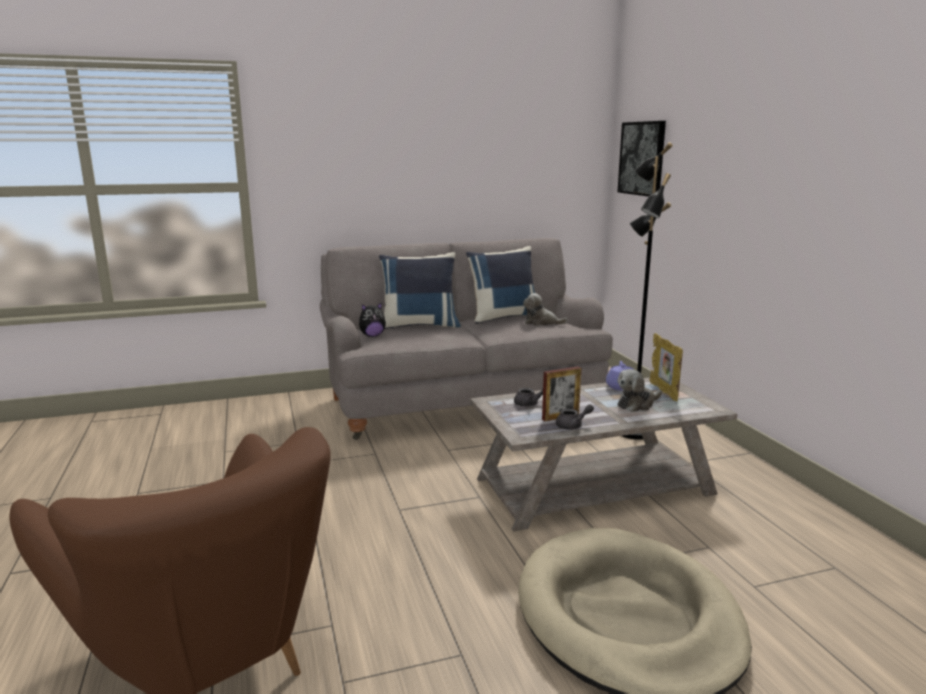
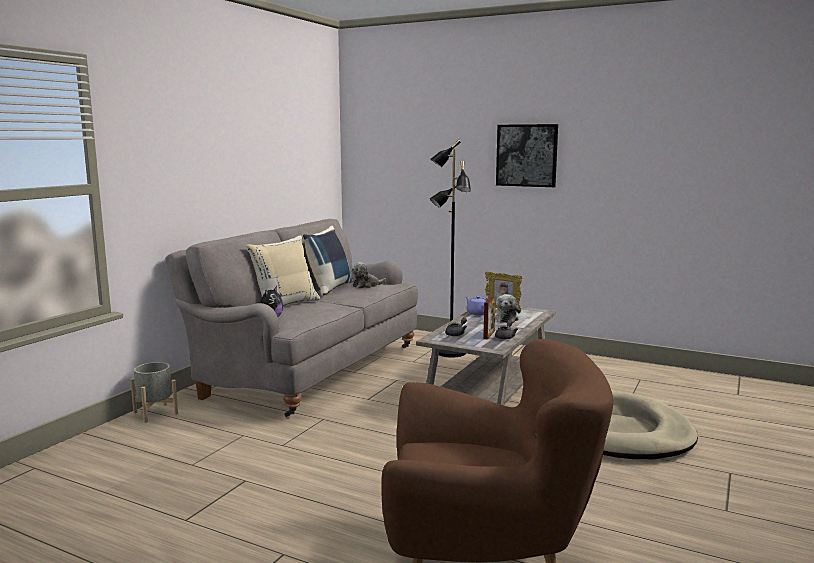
camera: 45 degrees left, 5 degrees down
(288, 400) = (155, 413): none -> grey planter
(419, 325) = (285, 305): blue pillow -> beige pillow
(642, 158) = (381, 151): picture -> picture (526, 155)

